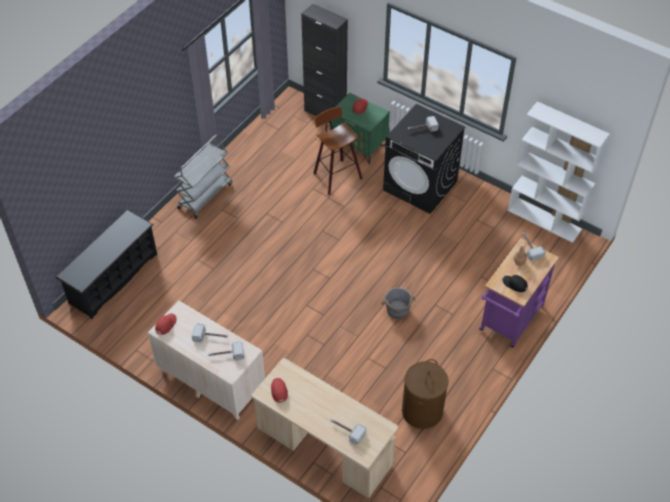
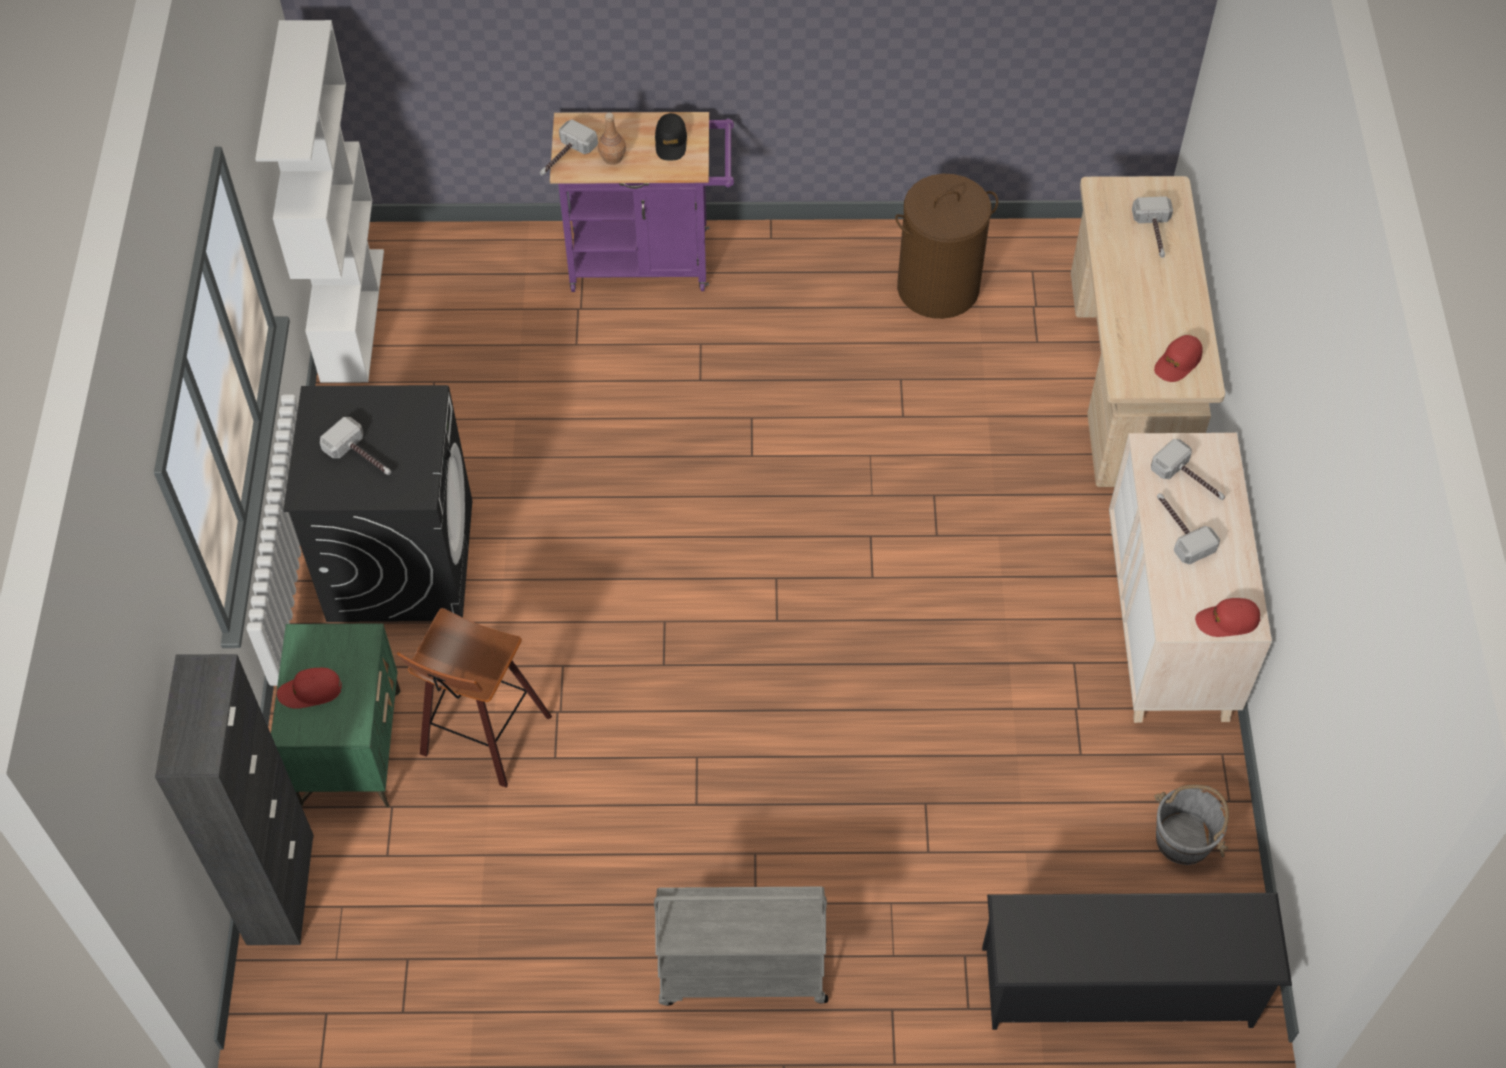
camera: 125 degrees left, 5 degrees up
(397, 310) = (760, 428): grey bucket -> grey bucket (1184, 838)

